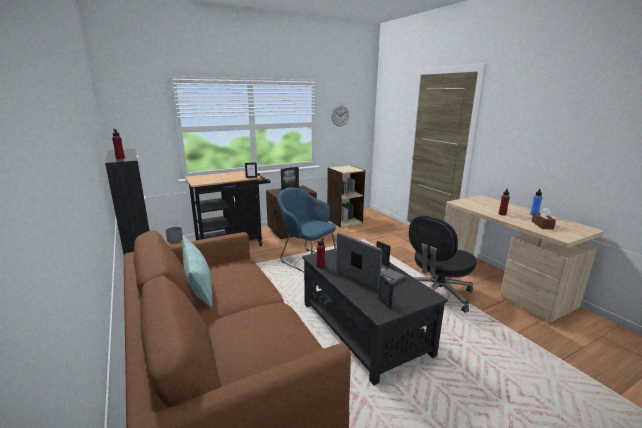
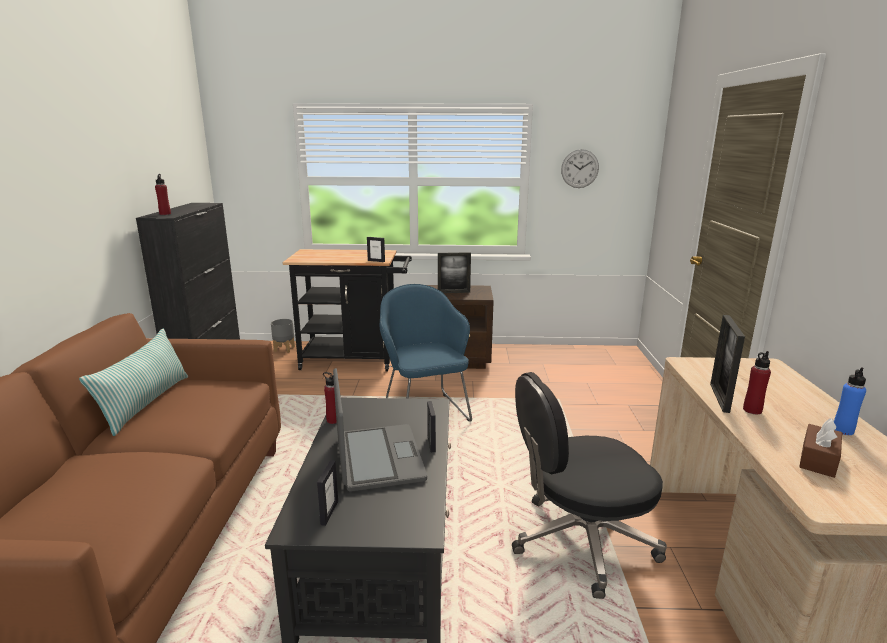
camera: 30 degrees right, 0 degrees up
(344, 220) = (561, 359): beige bookcase -> none
(486, 212) = (719, 398): none -> picture frame

